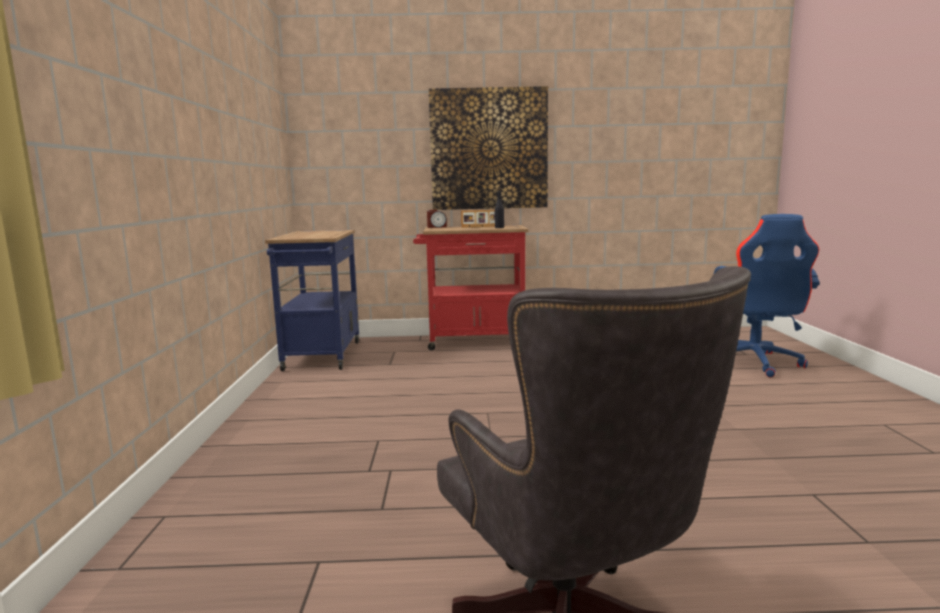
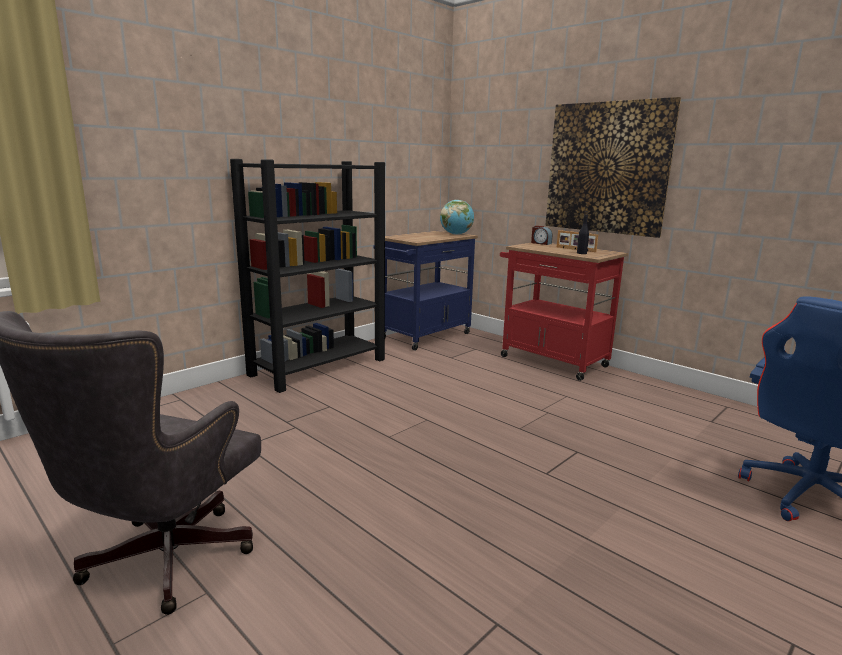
camera: 45 degrees right, 5 degrees up
(274, 416) = (318, 367): none -> black bookcase
(333, 231) = (456, 234): none -> globe

